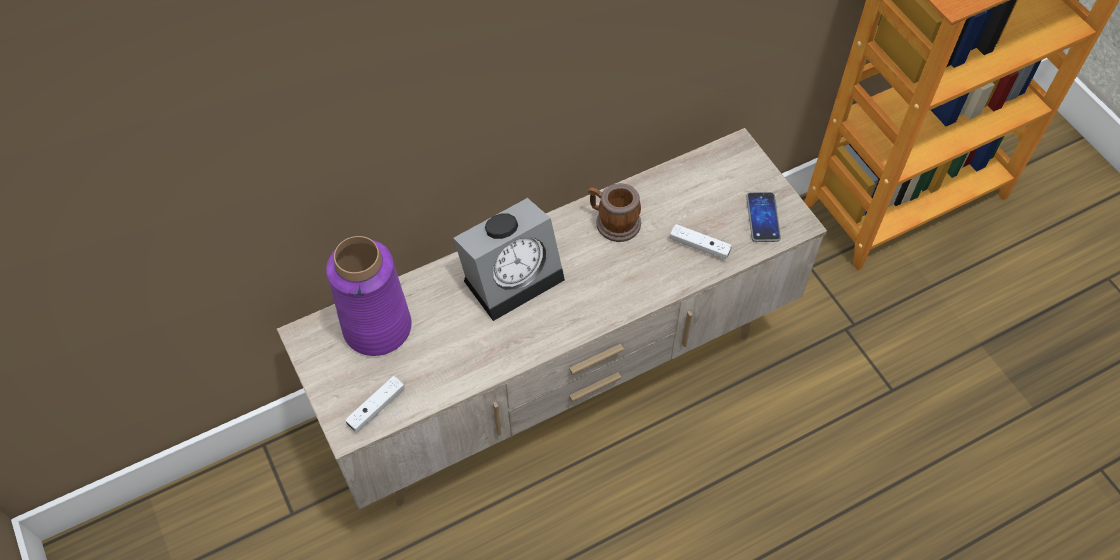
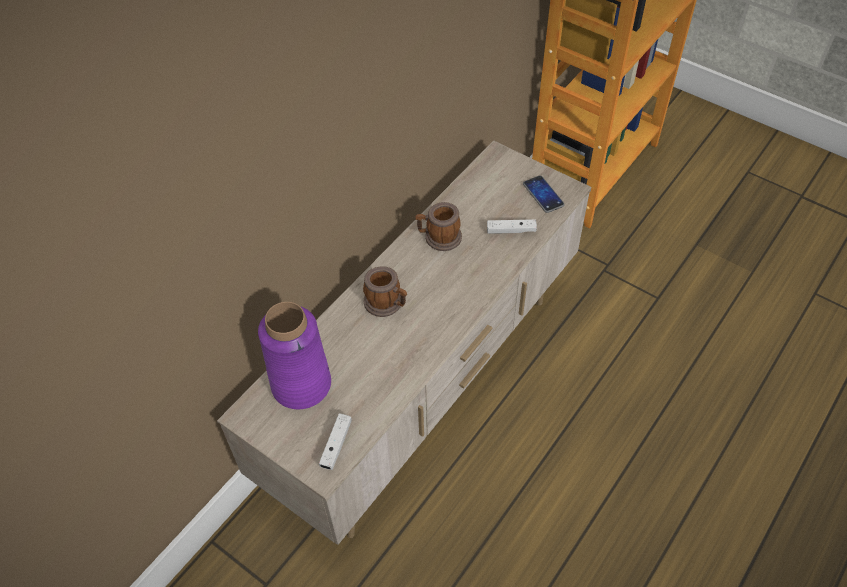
camera: 25 degrees left, 5 degrees down
(514, 275) = (387, 303): alarm clock -> mug

